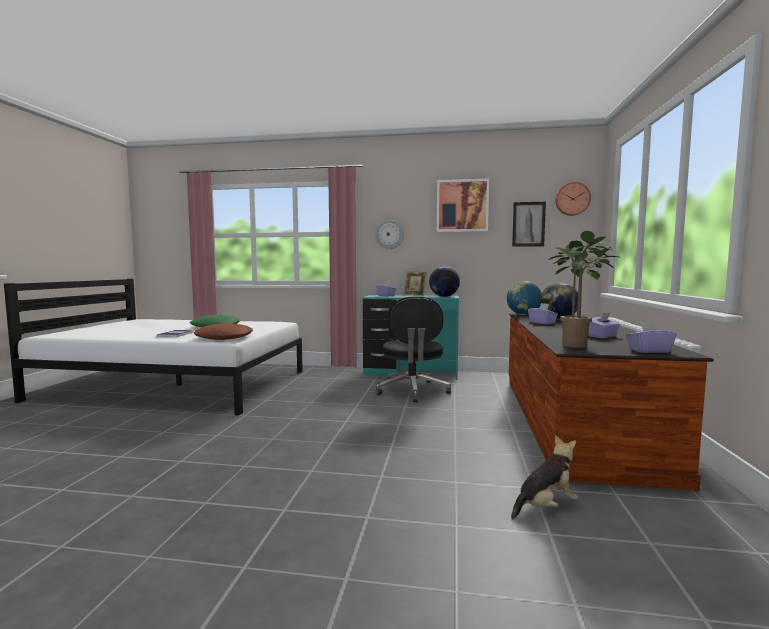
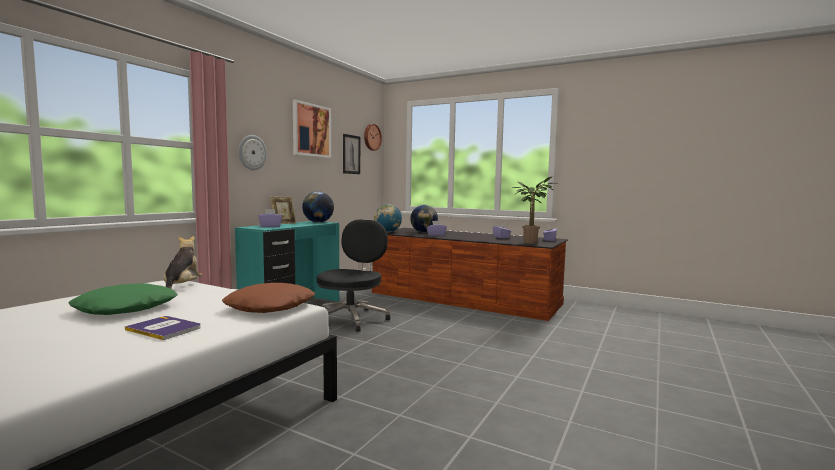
camera: 70 degrees left, 0 degrees up
(412, 391) = (351, 319): black office chair -> black office chair turned 90 degrees counterclockwise
(545, 506) = (577, 329): plush toy -> plush toy (182, 287)

